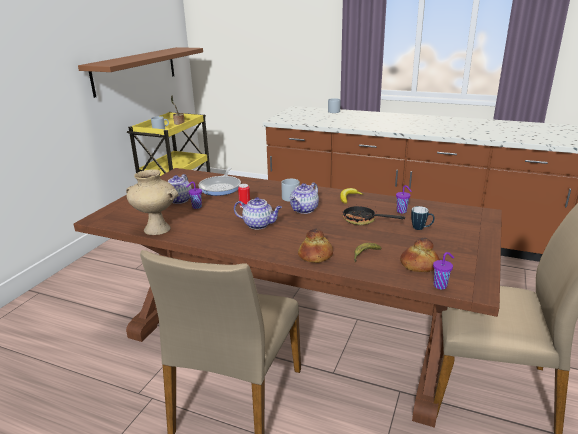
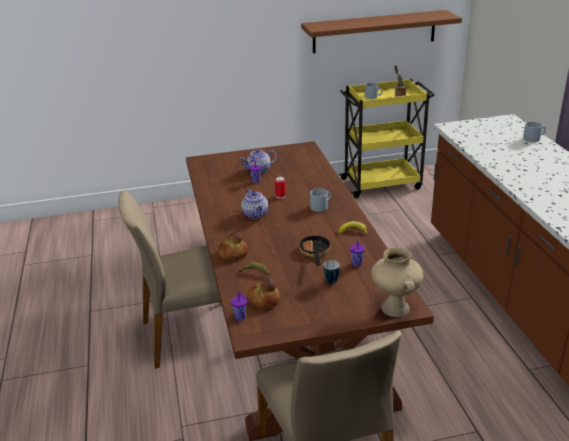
camera: 55 degrees right, 5 degrees up
(156, 229) = (207, 184): beige vase -> beige vase (394, 308)
(221, 187) = (301, 173): frying pan -> none
(304, 210) = (303, 221): teapot -> none

